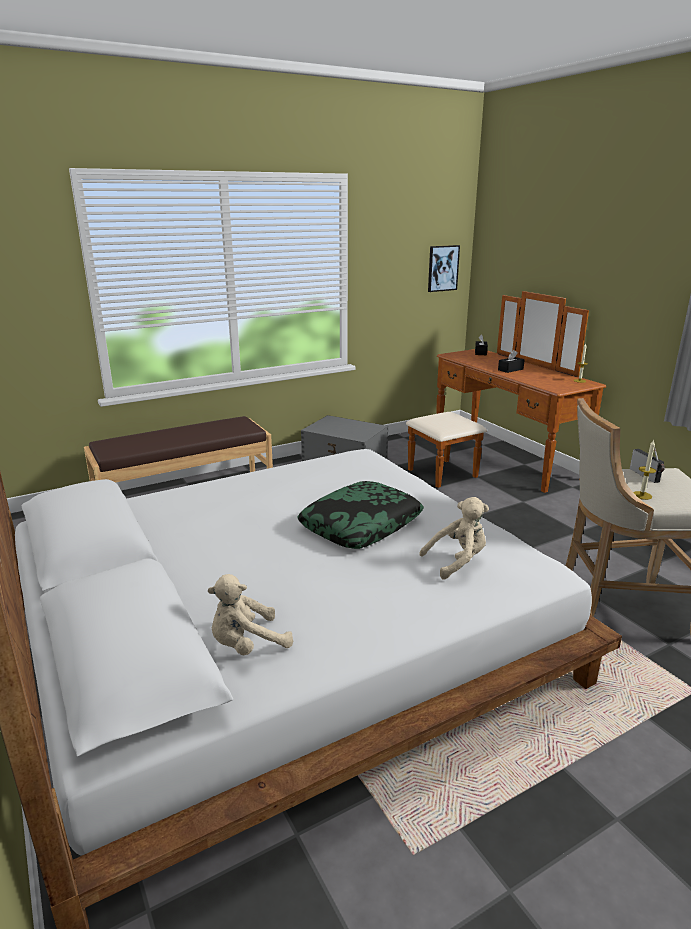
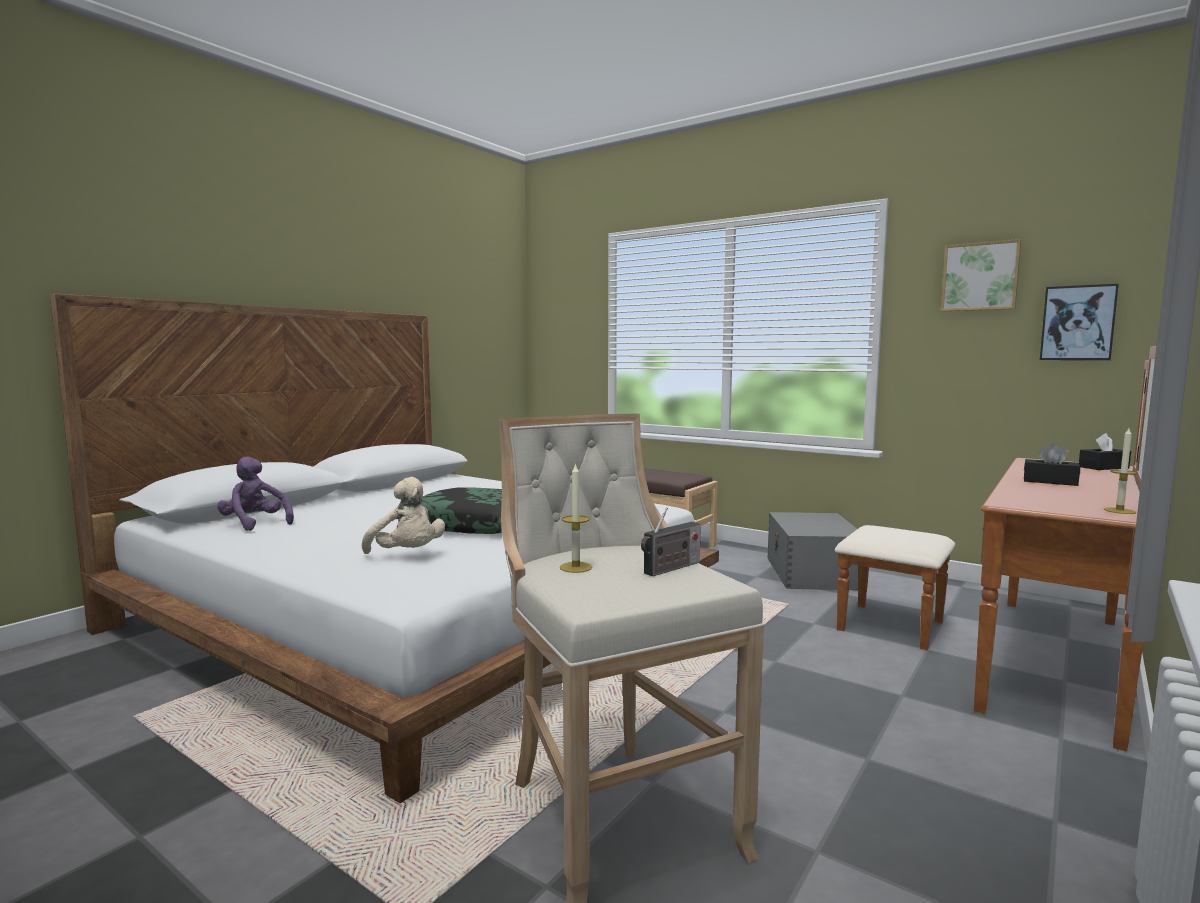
camera: 65 degrees right, 15 degrees down
(247, 645) = (255, 524): beige plush toy -> purple plush toy
(400, 238) = (980, 277): none -> picture

